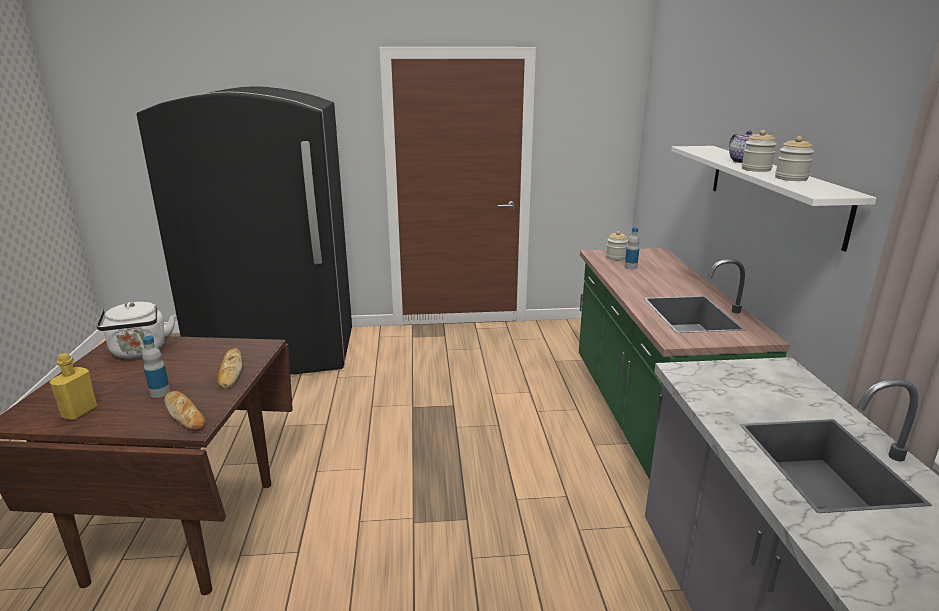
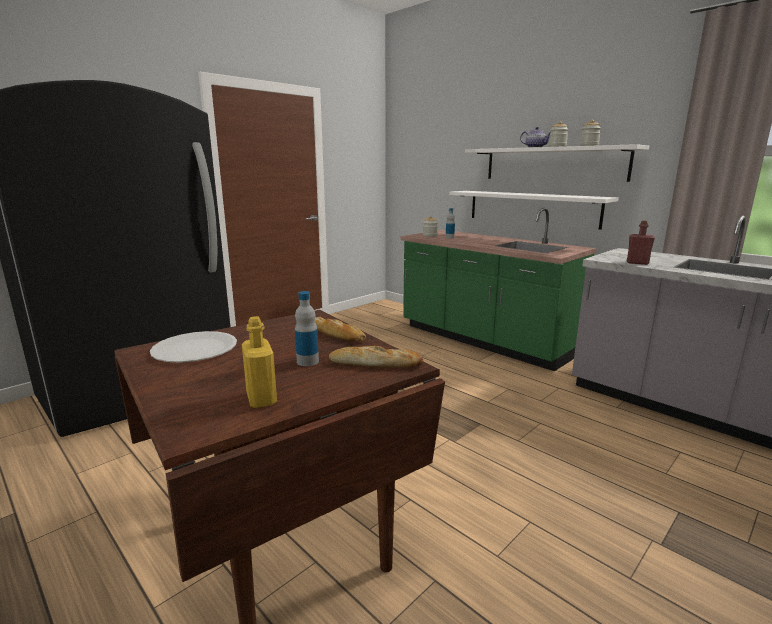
camera: 40 degrees left, 5 degrees down
(140, 352) = (195, 349): white kettle -> white plate
(709, 397) = (637, 263): none -> red bottle
(745, 251) = (531, 208): none -> white shelf

